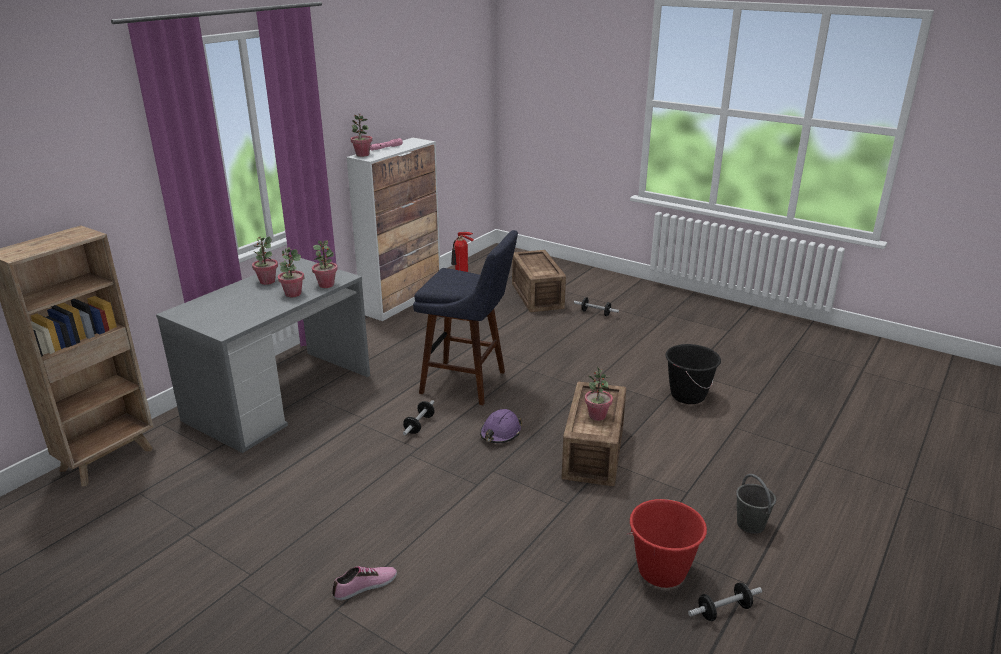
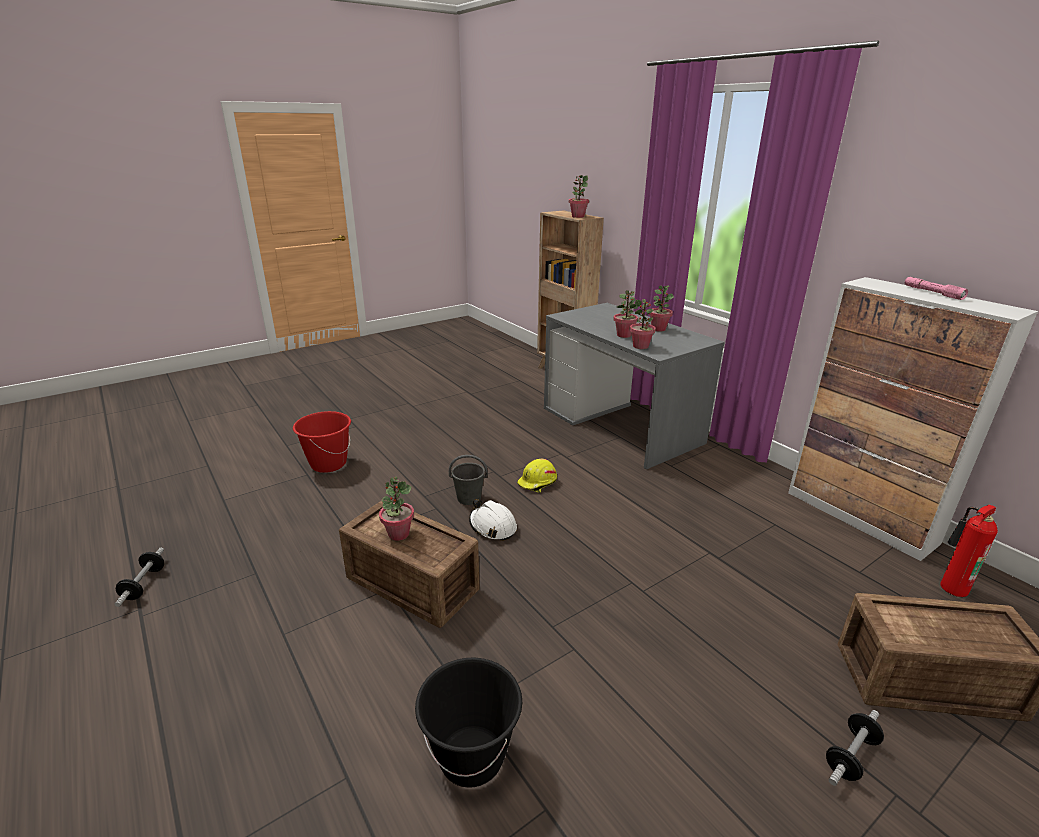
camera: 110 degrees right, 0 degrees up
(362, 155) = (879, 282): potted plant -> potted plant (577, 216)
(365, 586) = (364, 436): shoe -> none
(419, 425) = (537, 483): dumbbell -> yellow hard hat
(469, 383) = (606, 527): blue stool -> none
(500, 433) = (492, 526): purple hard hat -> white hard hat
(662, 571) = (221, 565): red bucket -> red bucket (328, 464)
(750, 524) = (187, 665): grey bucket -> grey bucket (469, 498)

